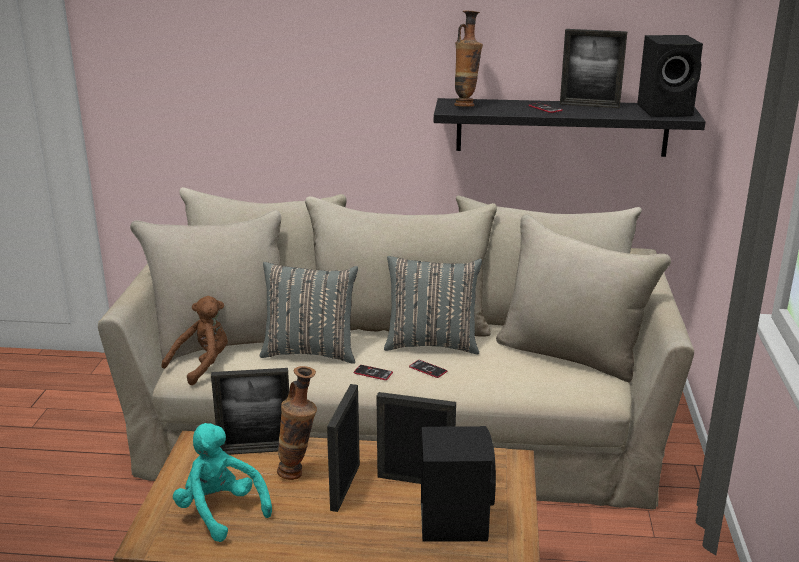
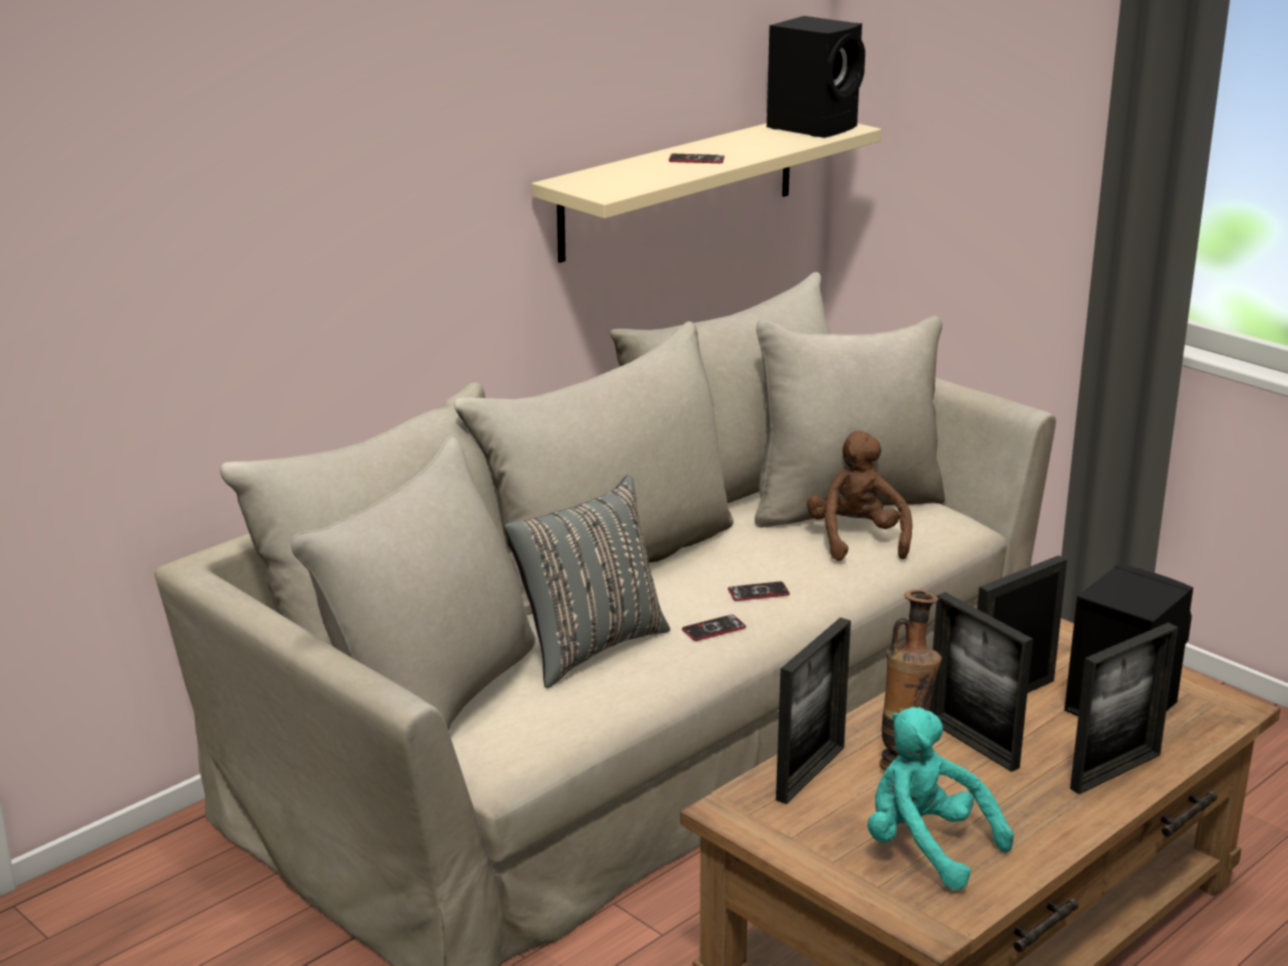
camera: 50 degrees left, 0 degrees up
(202, 365) = (490, 740): brown plush toy -> brown plush toy (856, 540)
(220, 511) = (925, 847): turquoise plush toy -> turquoise plush toy turned 45 degrees clockwise
(432, 344) = (697, 564): grey pillow -> none
(466, 105) = (602, 182): vase -> none
(561, 127) = (679, 186): black shelf -> beige shelf
(589, 105) = (725, 142): picture frame -> picture frame (1115, 771)

